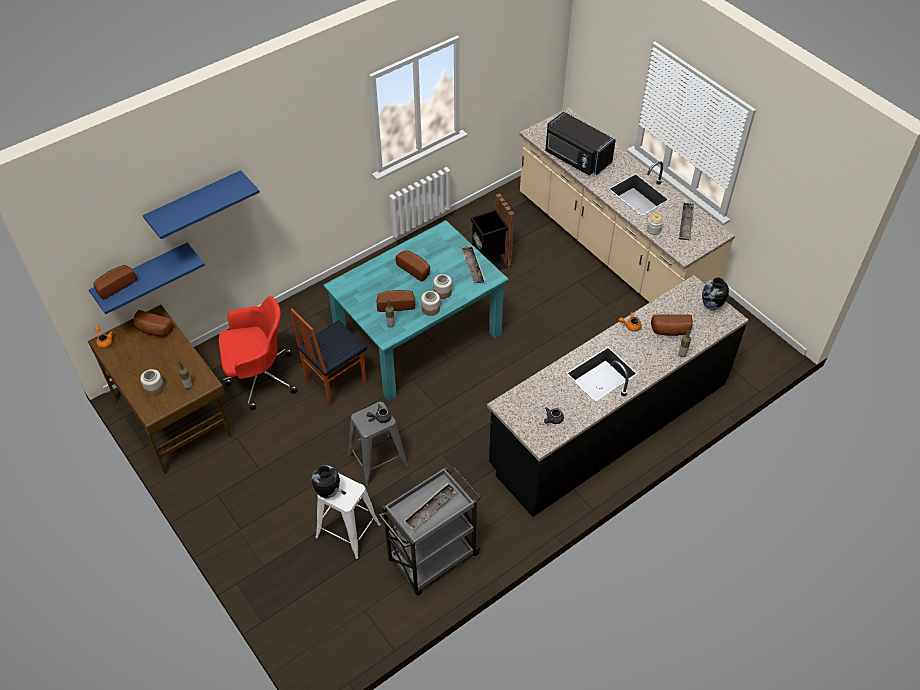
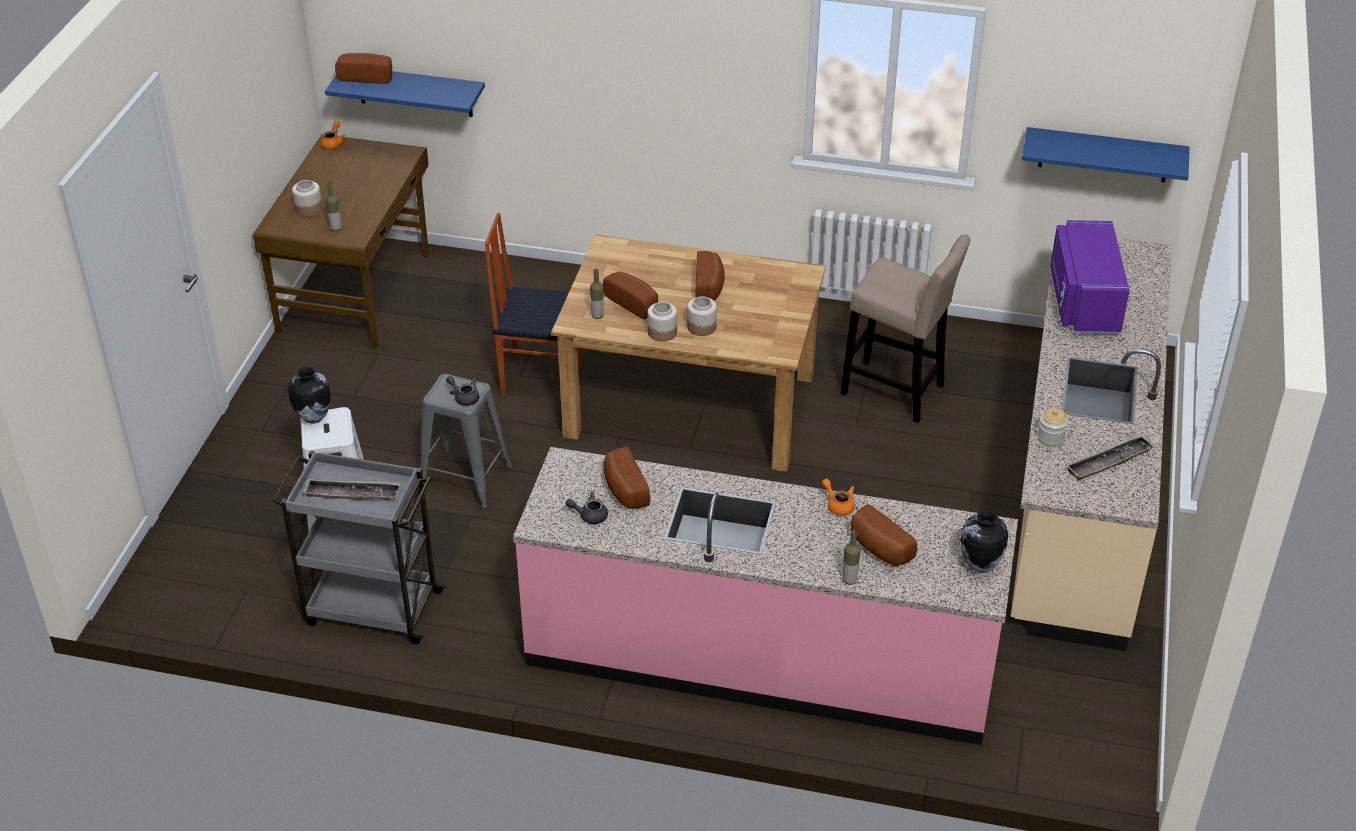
camera: 50 degrees right, 10 degrees down
(153, 330) = (384, 163): bread -> bread (623, 490)
(195, 203) = (507, 31): blue shelf -> blue shelf (1104, 155)
(259, 377) = (479, 319): red office chair -> none
(418, 338) = (689, 405): turquoise dining table -> brown dining table
(473, 266) = (777, 328): tray -> none
(490, 261) = (897, 393): black trash can -> beige stool
(576, 158) = (1082, 300): black microwave -> purple microwave
(609, 424) = (761, 657): black counter -> pink counter

